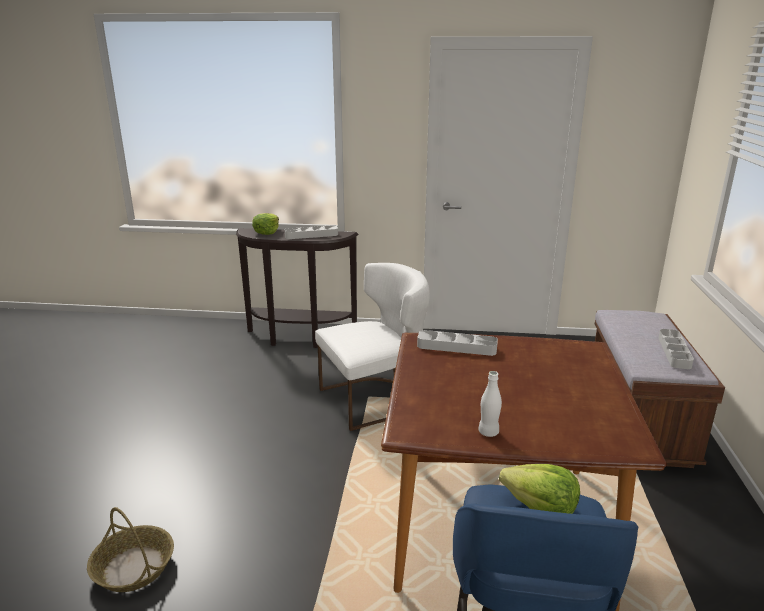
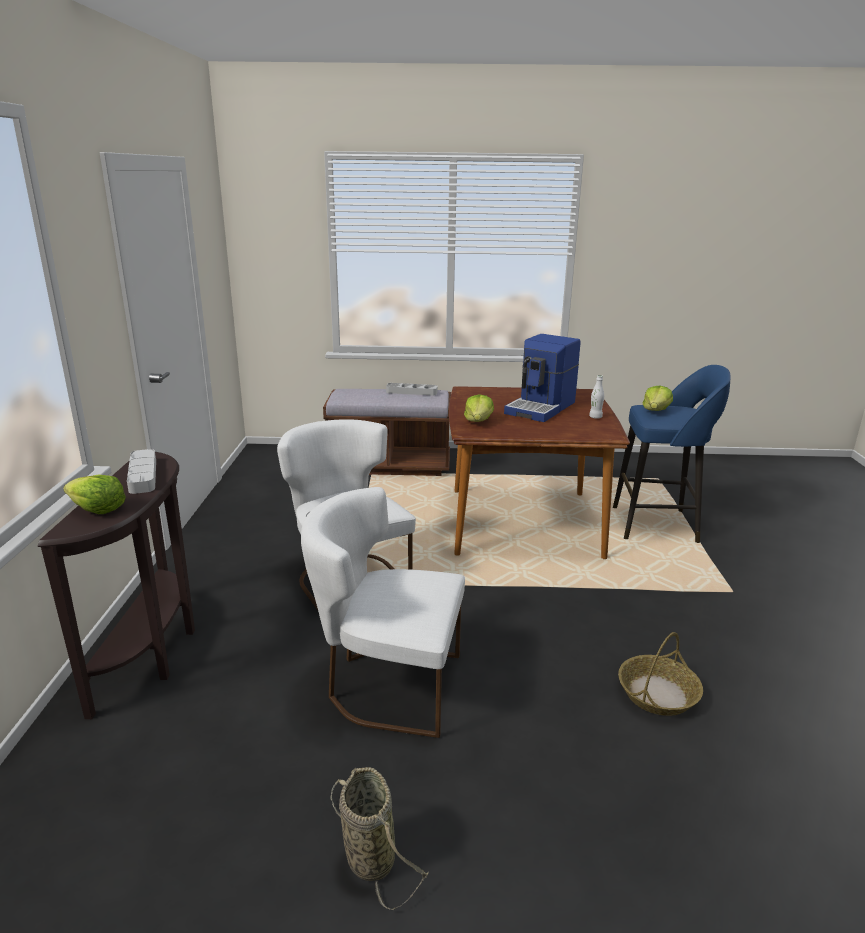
camera: 95 degrees left, 0 degrees up
(99, 409) = (368, 855): none -> basket
(228, 416) = (387, 685): none -> white chair
(456, 347) = (478, 421): grey tray -> lettuce
(522, 393) = (541, 408): none -> coffee machine

